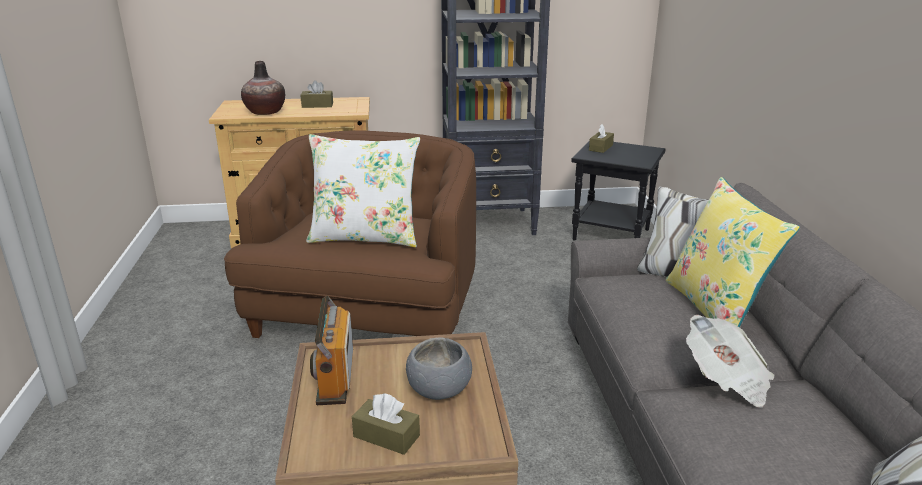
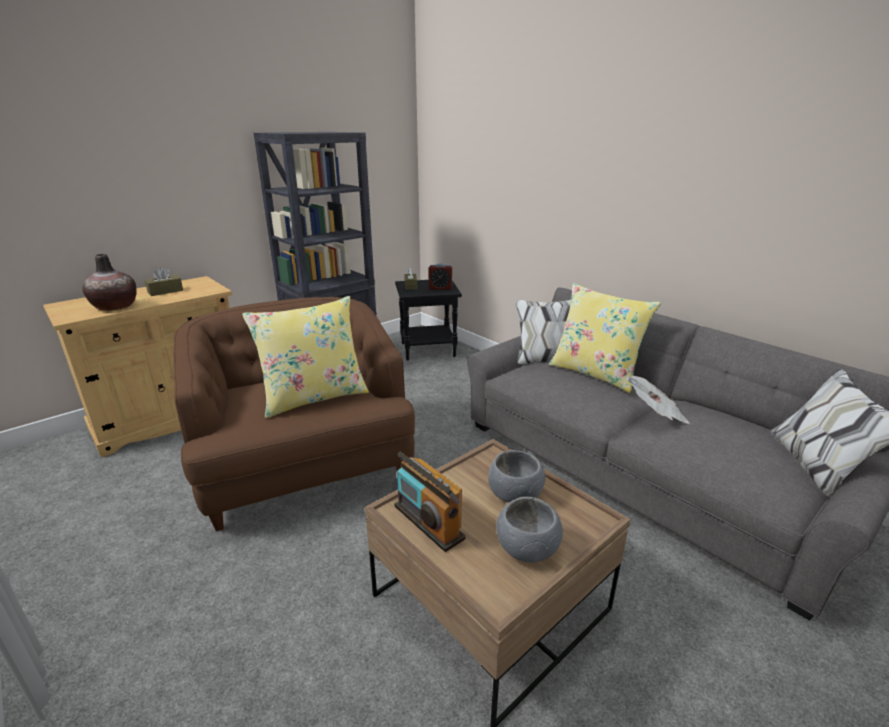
camera: 35 degrees left, 0 degrees up
(365, 237) = (314, 397): white pillow -> yellow pillow
(386, 436) = (527, 548): brown tissue box -> grey bowl
(634, 157) = (440, 288): none -> alarm clock

